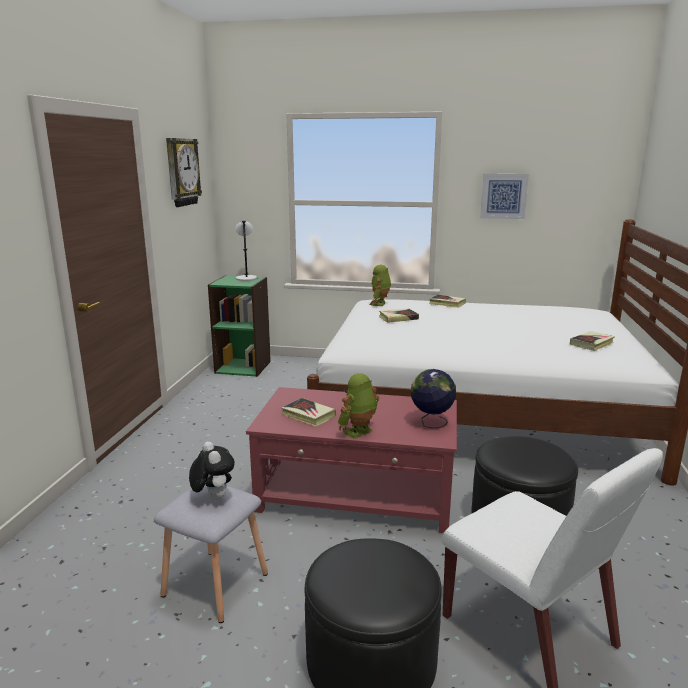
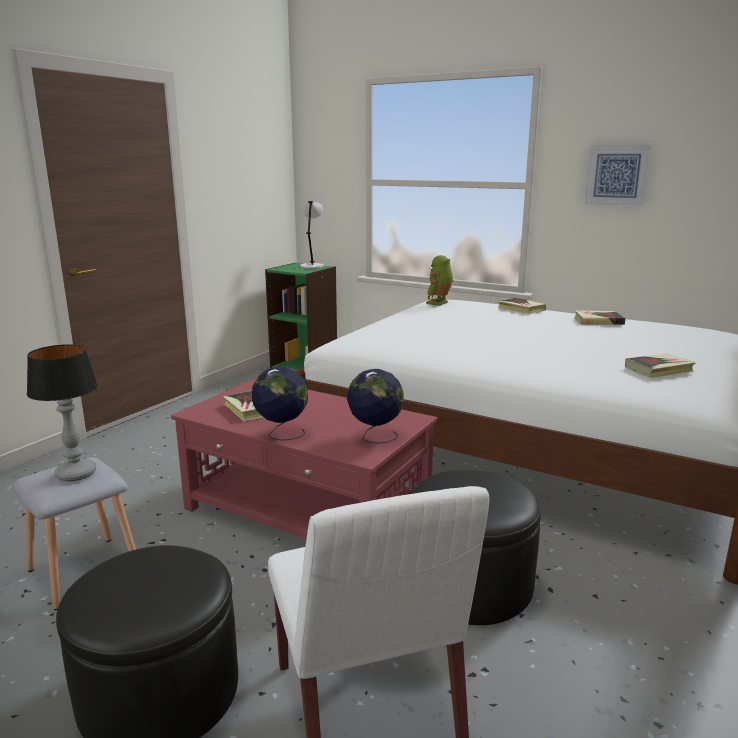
camera: 20 degrees right, 0 degrees up
(181, 172) = (240, 144): wall clock -> none
(213, 497) = (75, 474): plush toy -> table lamp
(359, 432) = (281, 434): toy robot -> globe
(398, 318) = (439, 319): book -> book (598, 321)

